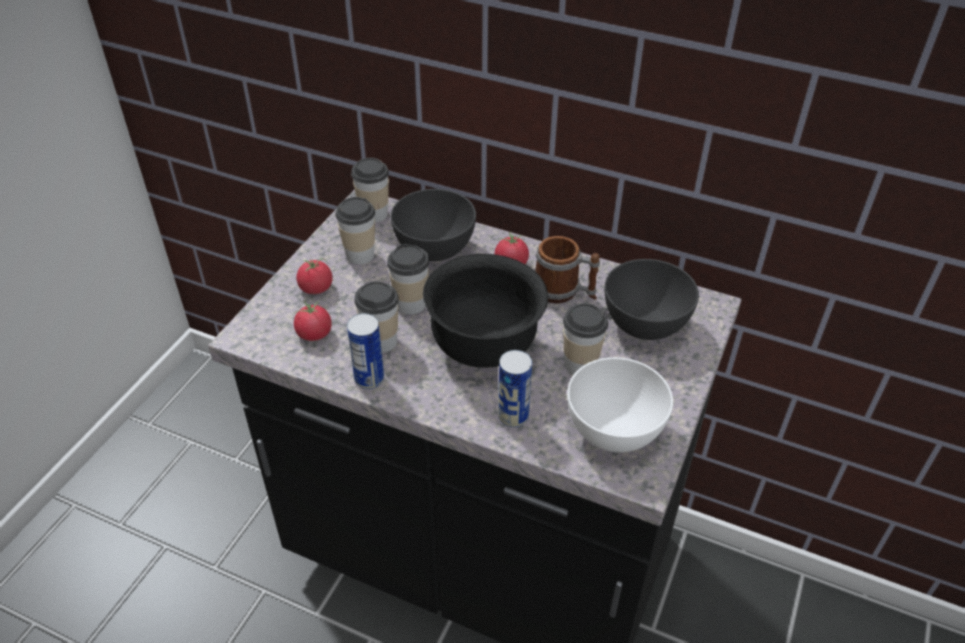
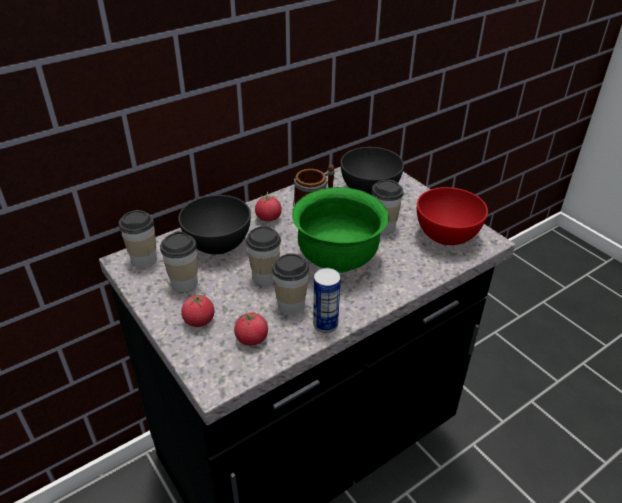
camera: 60 degrees left, 5 degrees down
(484, 348) = (338, 259): black bowl -> green bowl
(513, 416) = (409, 270): can -> none
(613, 430) = (445, 236): white bowl -> red bowl

